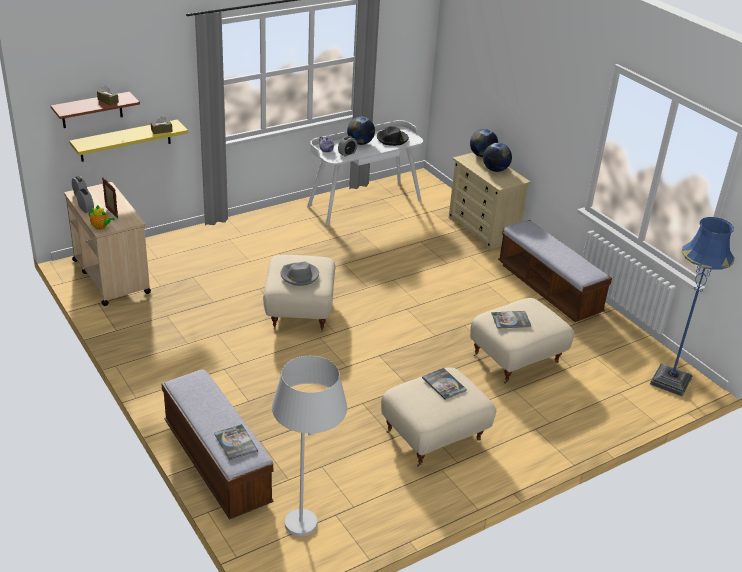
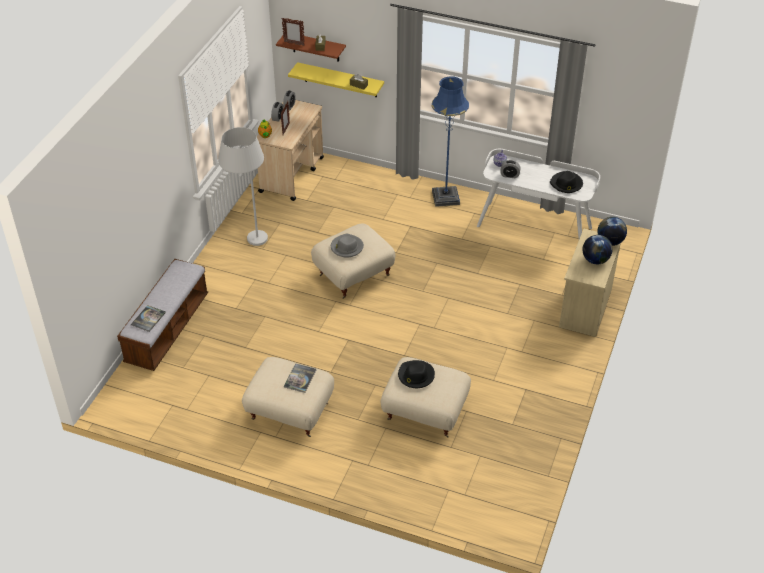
camera: 55 degrees right, 10 degrees up
(78, 109) = (294, 44): none -> picture frame
(306, 537) = (142, 403): white floor lamp -> white floor lamp (250, 245)
(360, 143) = (535, 173): globe -> none
(511, 320) = (416, 376): book -> black hat
(548, 289) = (544, 387): bench -> none
(670, 381) = (498, 515): blue floor lamp -> blue floor lamp (445, 197)

